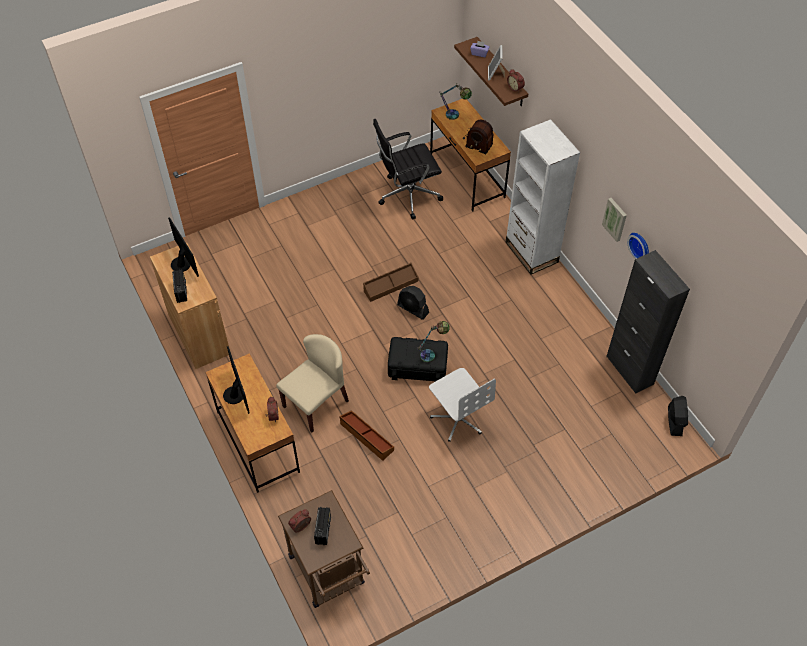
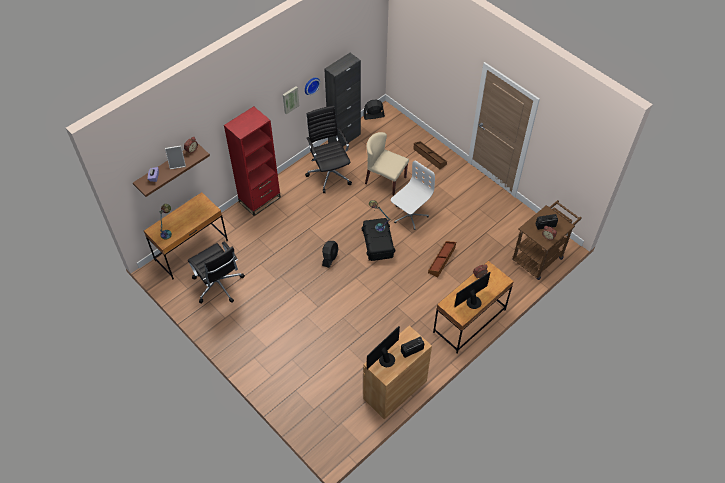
camera: 105 degrees left, 0 degrees up
(316, 403) = (427, 295): beige chair -> beige chair (385, 180)
(390, 285) = (312, 276): brown storage box -> brown storage box (429, 157)
(477, 141) = (193, 213): radio -> none
(531, 252) = (260, 200): white bookcase -> red bookcase
(562, 338) = (329, 173): none -> black office chair

